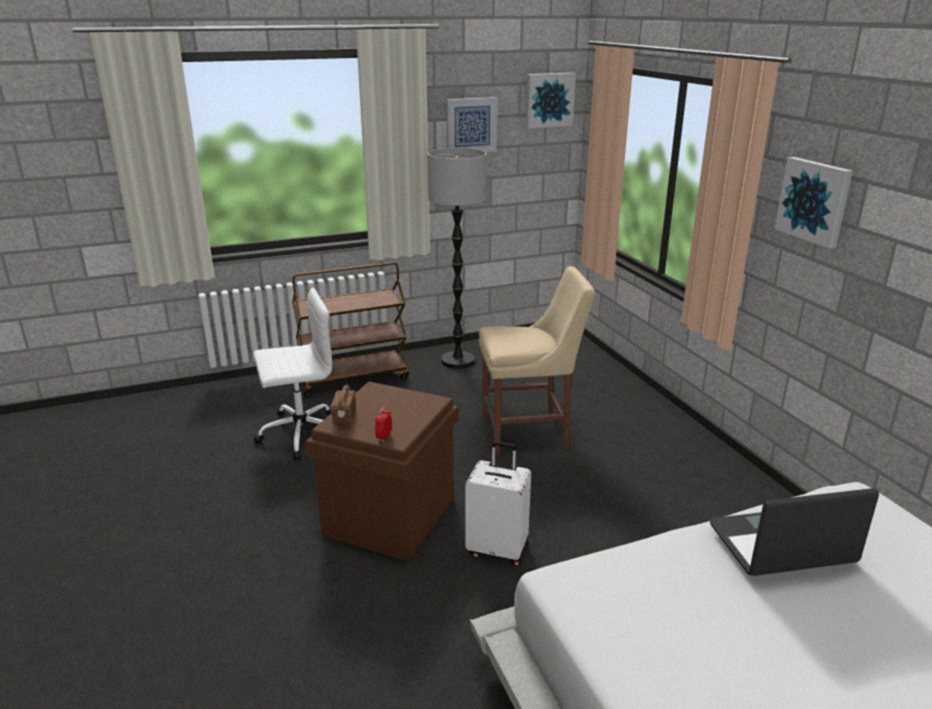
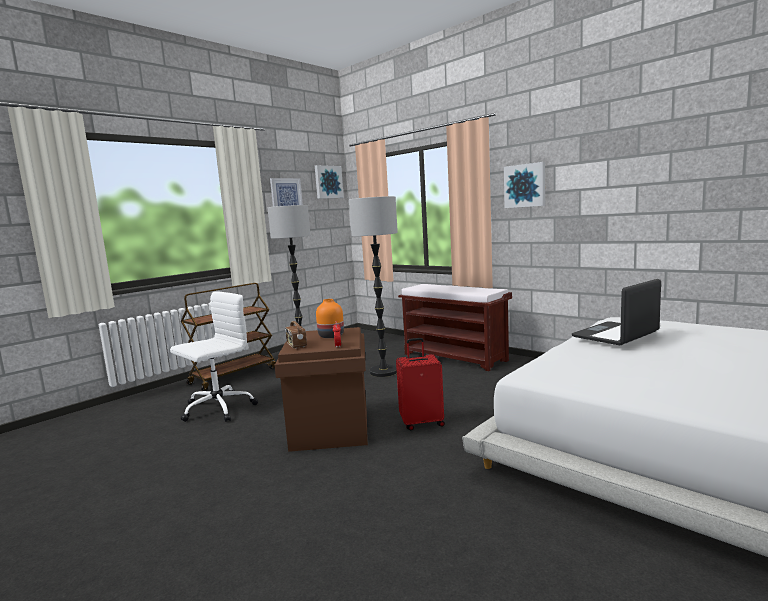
camera: 25 degrees left, 15 degrees down
(399, 409) = (331, 336): none -> orange vase
(498, 549) = (422, 422): white suitcase -> red suitcase
(529, 433) = (383, 372): beige chair -> floor lamp
(651, 435) = (455, 357): none -> brown bench

